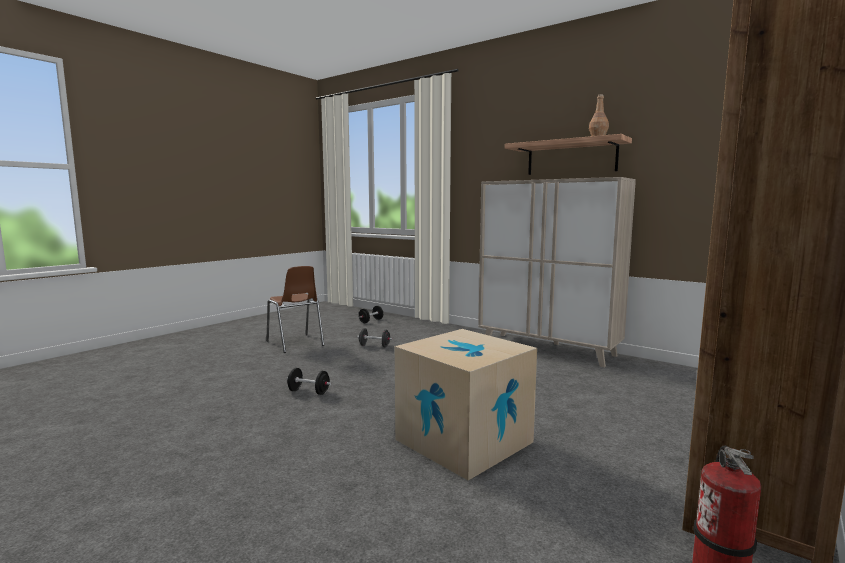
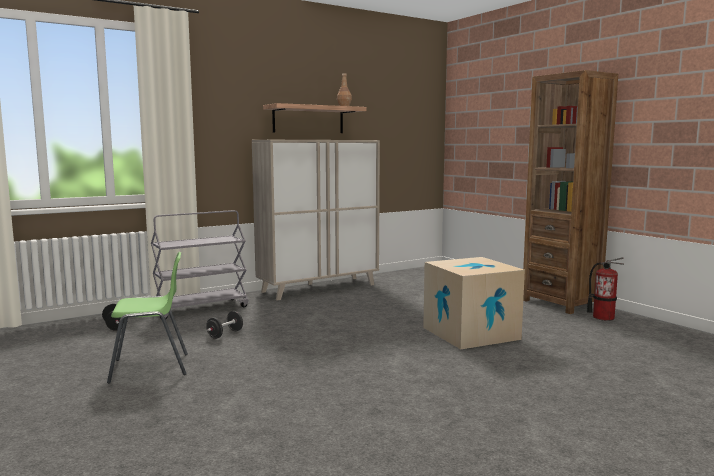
camera: 70 degrees left, 0 degrees up
(295, 343) = (151, 368): brown chair -> green chair
(309, 392) = (339, 369): black dumbbell -> none
(431, 329) = (201, 308): none -> grey cart

